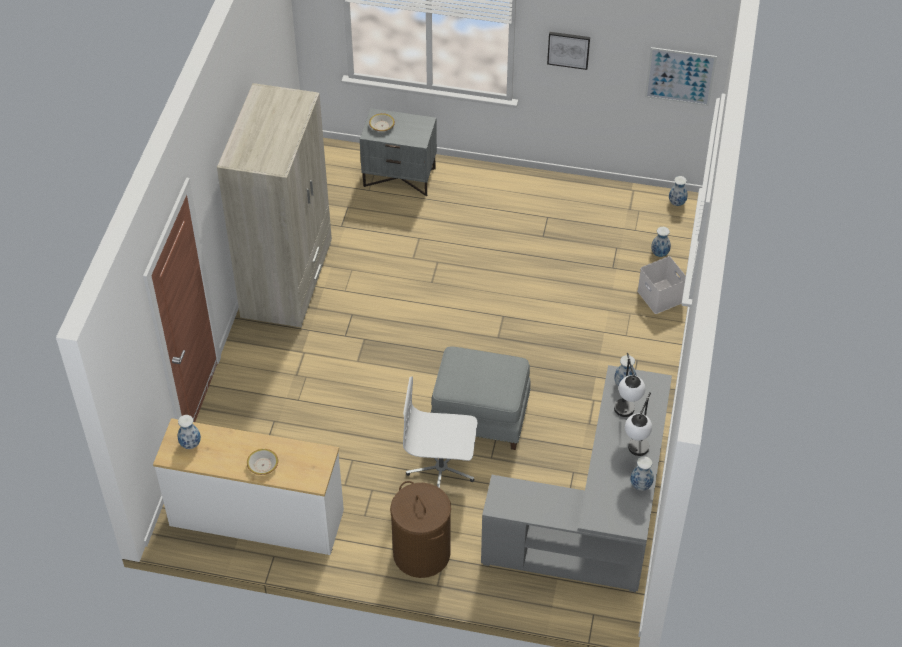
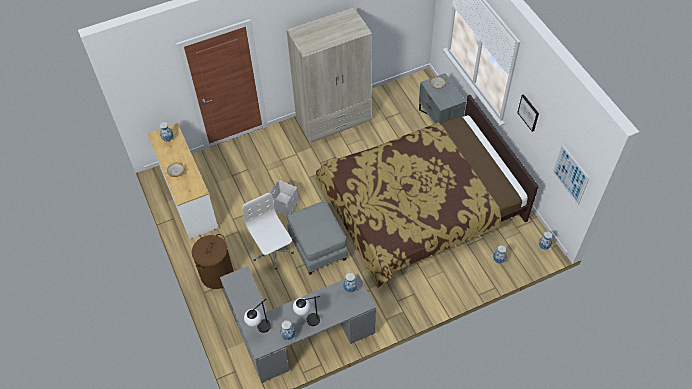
camera: 55 degrees right, 5 degrees up
(513, 276) = (419, 205): none -> bed
(626, 415) = (330, 301): table lamp -> table lamp (259, 330)
(659, 296) = (468, 278): white storage box -> white storage box (284, 203)

